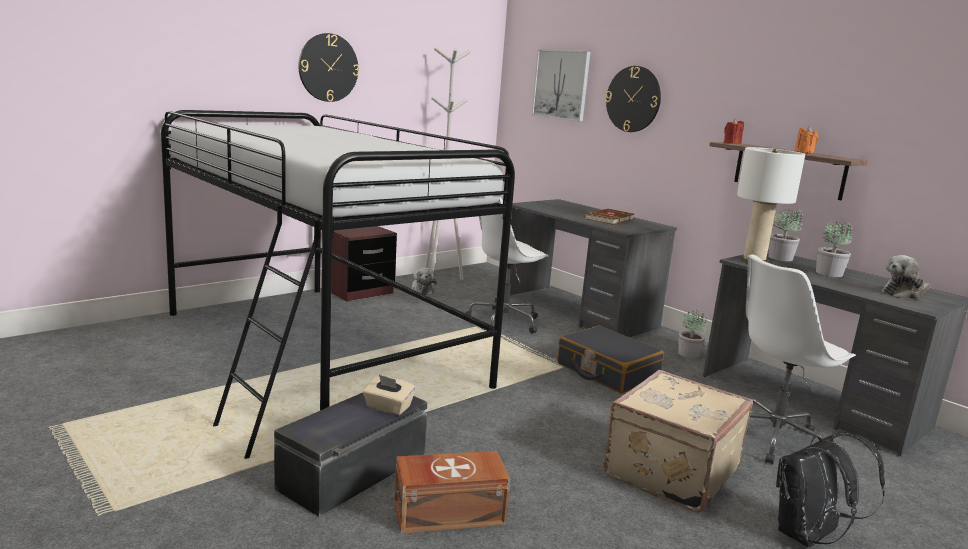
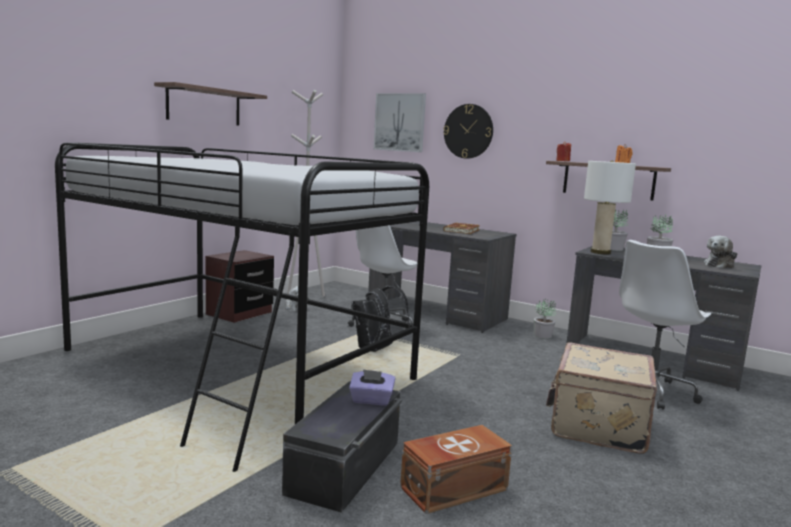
camera: 15 degrees left, 5 degrees down
(328, 67) = (204, 106): wall clock -> shelf
(388, 408) = (371, 400): beige tissue box -> purple tissue box
(607, 371) = (493, 356): black suitcase -> none
(808, 537) = (728, 459): black backpack -> black backpack (376, 349)

